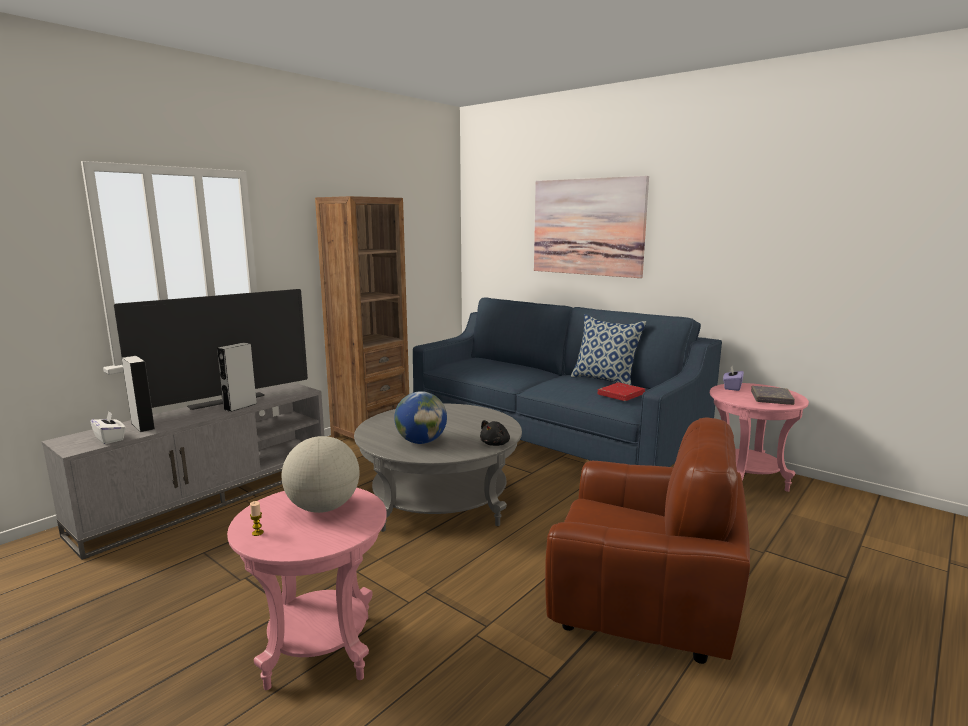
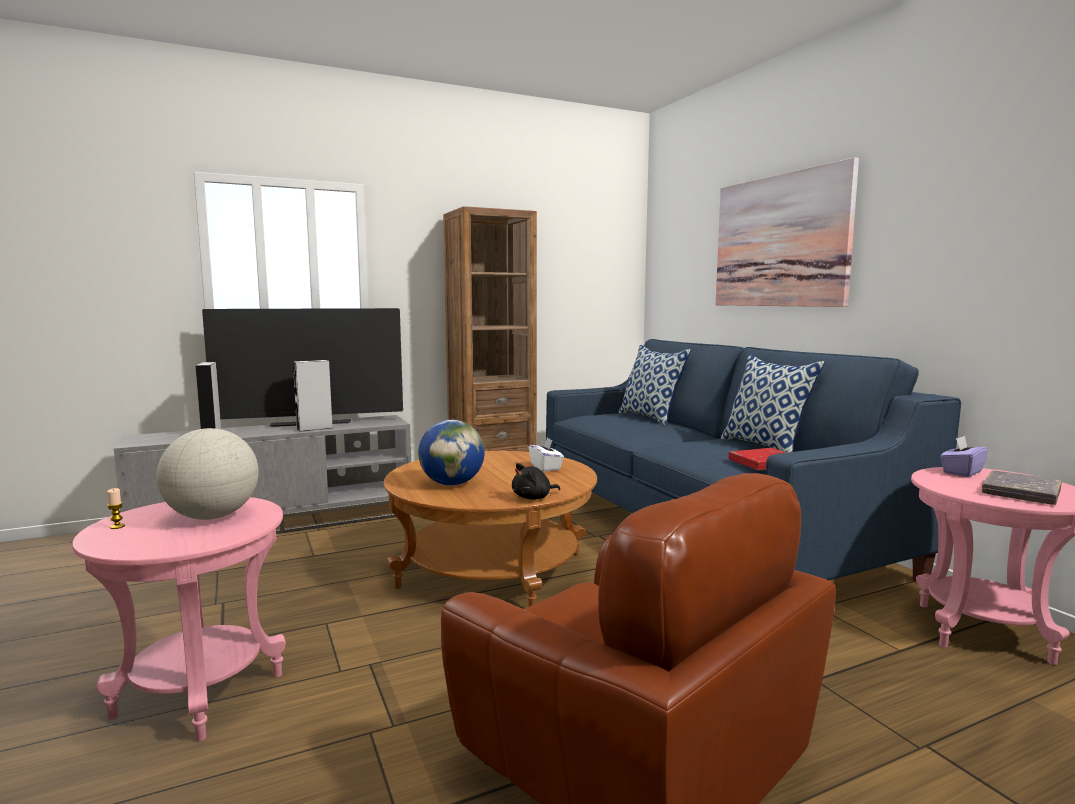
camera: 25 degrees right, 5 degrees down
(110, 438) = (171, 439): white tissue box -> white tissue box (546, 467)
(440, 501) = (493, 570): grey coffee table -> brown coffee table
(500, 362) = (651, 418): none -> pillow

